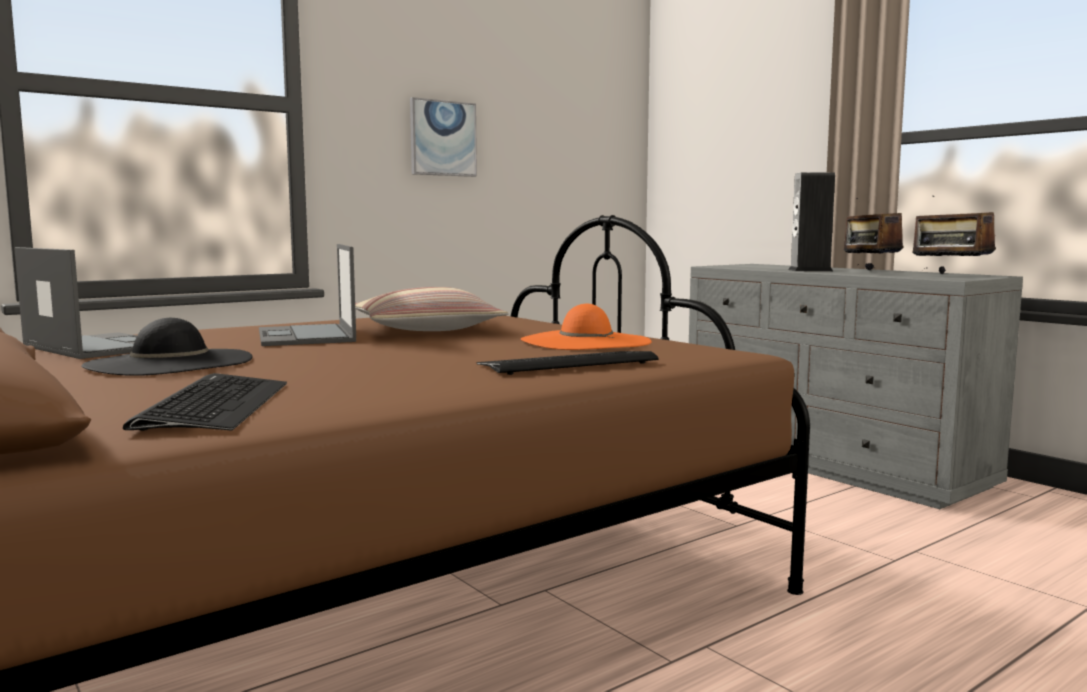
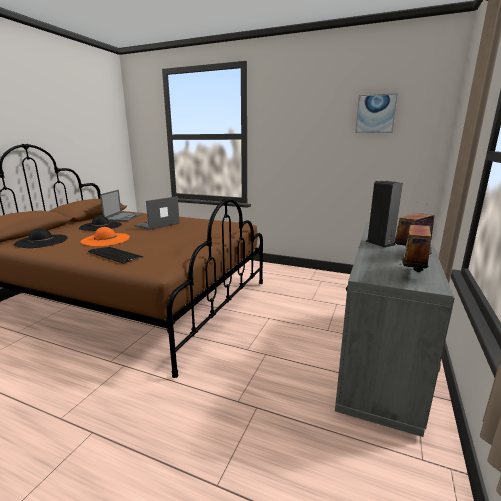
camera: 60 degrees right, 10 degrees up
(214, 406) = (41, 241): keyboard -> black hat
(426, 329) = (184, 230): pillow -> none
(443, 138) = (305, 145): picture -> picture (375, 114)
(585, 341) = (173, 249): orange hat -> orange hat (105, 239)

